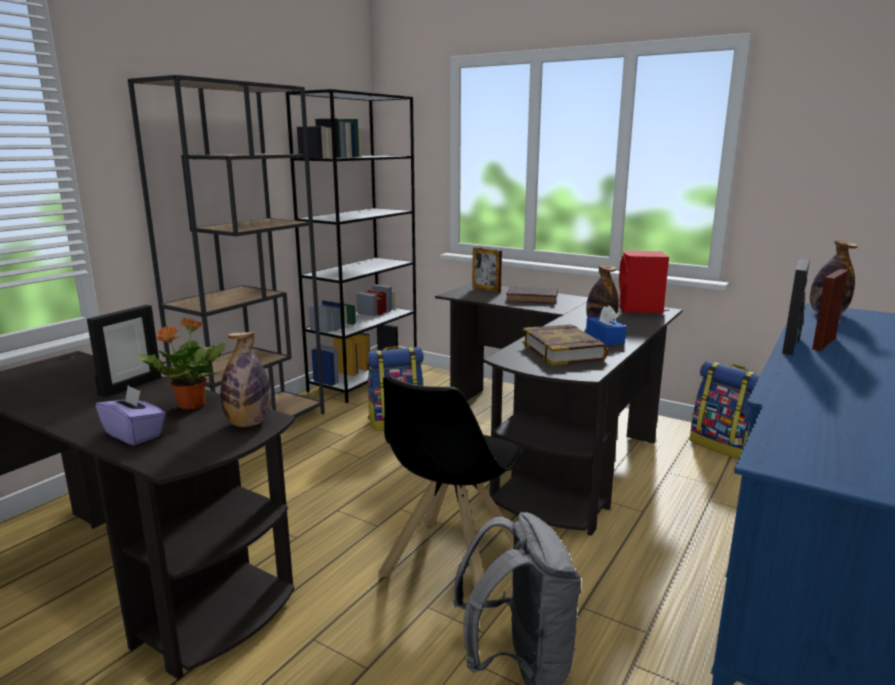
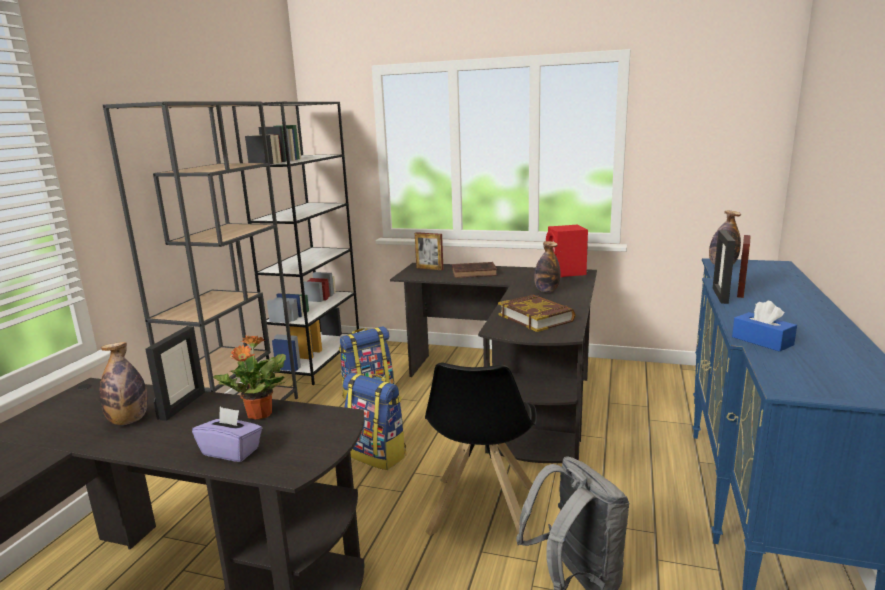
camera: 15 degrees left, 0 degrees up
(248, 423) = (329, 423): bottle -> bottle (129, 421)
(604, 338) = (559, 303): blue tissue box -> blue tissue box (762, 341)
(723, 446) = (638, 374): backpack -> backpack (377, 454)

